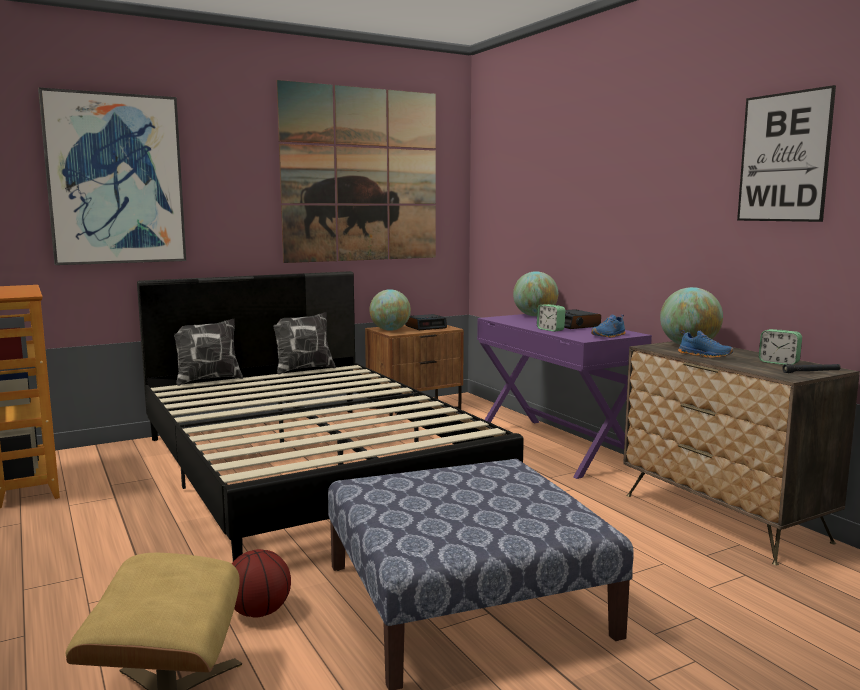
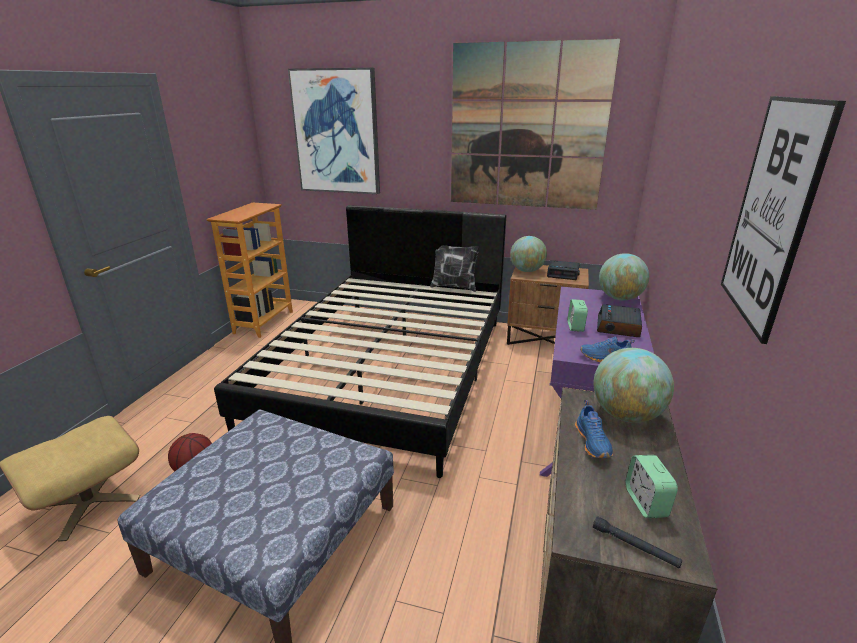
camera: 45 degrees right, 15 degrees up
(206, 380) = (385, 280): pillow -> none

